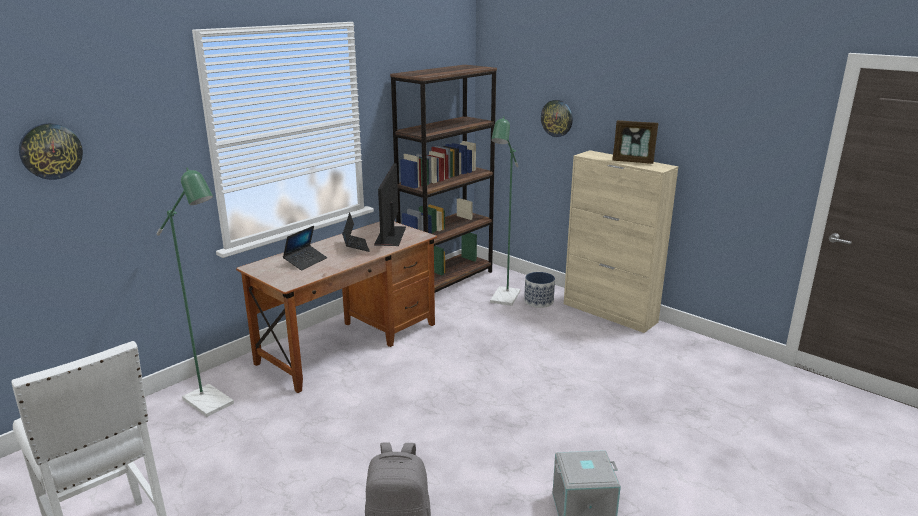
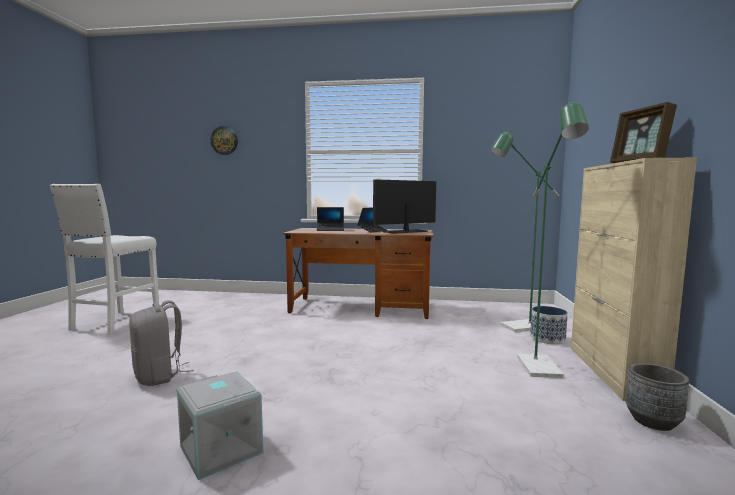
camera: 55 degrees right, 15 degrees down
(213, 405) = (255, 303): green floor lamp -> green floor lamp (542, 371)
(447, 280) = (497, 306): brown bookcase -> none
(557, 118) = (605, 143): wall clock -> none
(669, 338) = (653, 421): none -> grey planter

